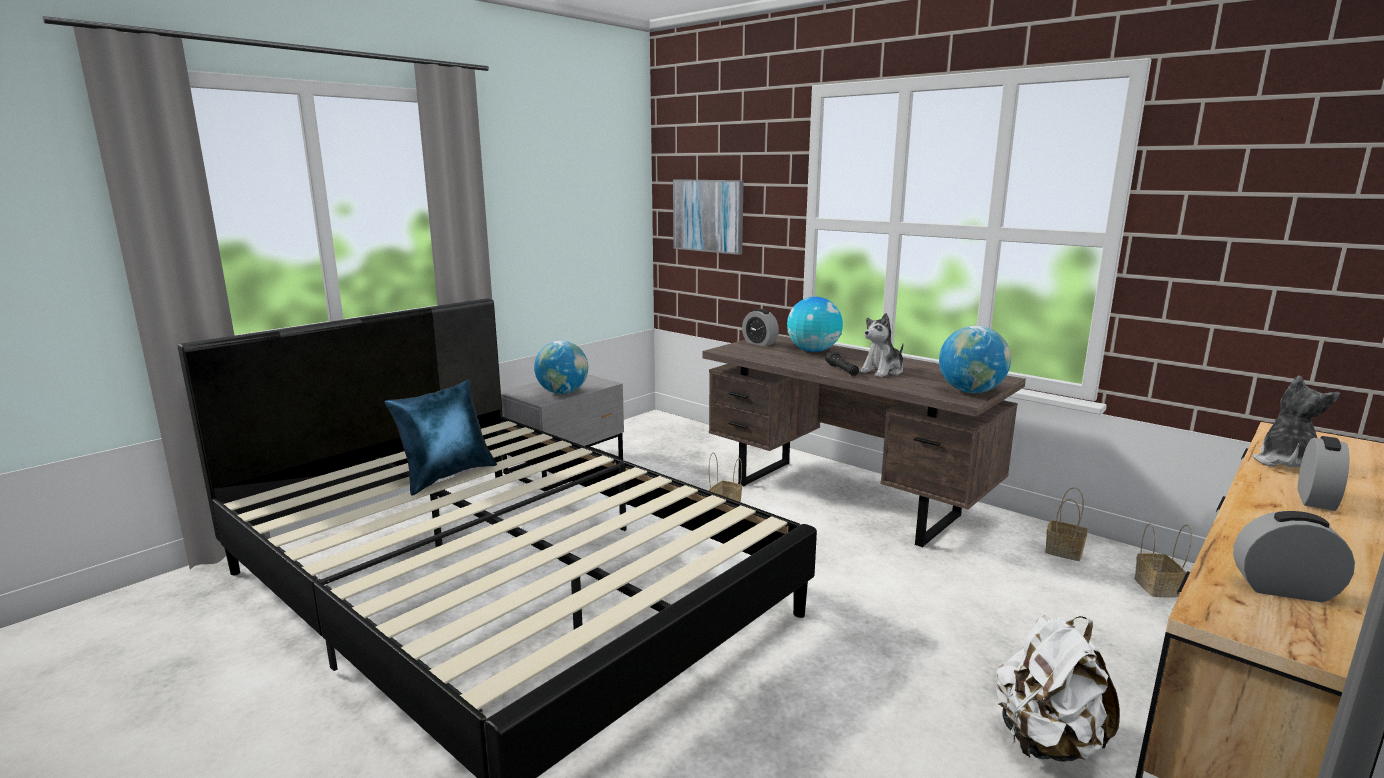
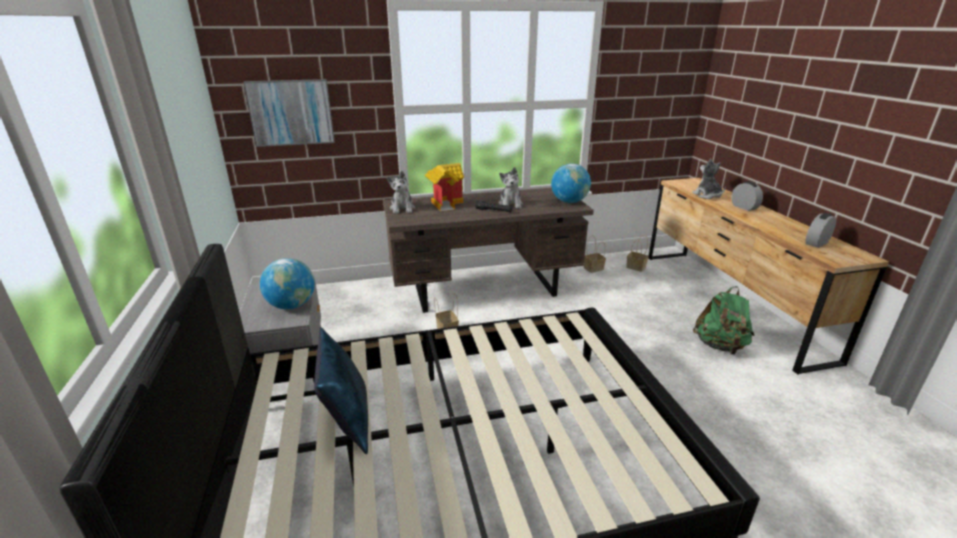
camera: 55 degrees left, 10 degrees up
(759, 343) = (402, 208): alarm clock -> plush toy
(813, 351) = (445, 203): globe -> toy house
(1047, 742) = (720, 346): white backpack -> green backpack

